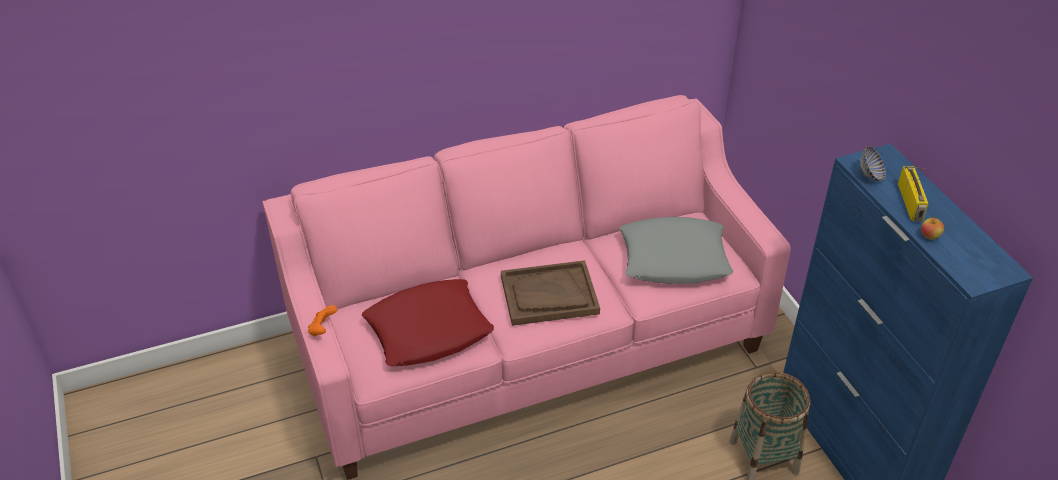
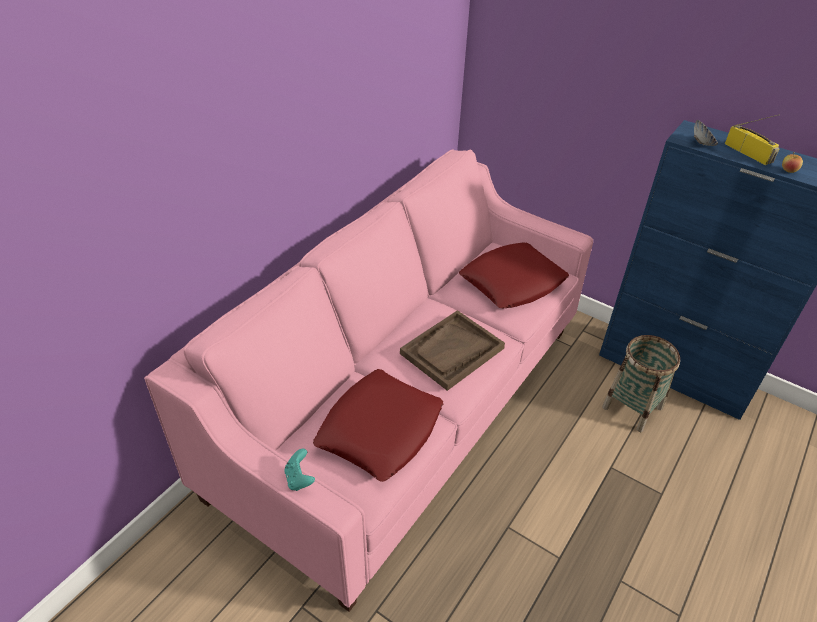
camera: 35 degrees left, 0 degrees up
(322, 329) = (299, 479): orange game controller -> turquoise game controller
(674, 258) = (512, 282): grey pillow -> red pillow

